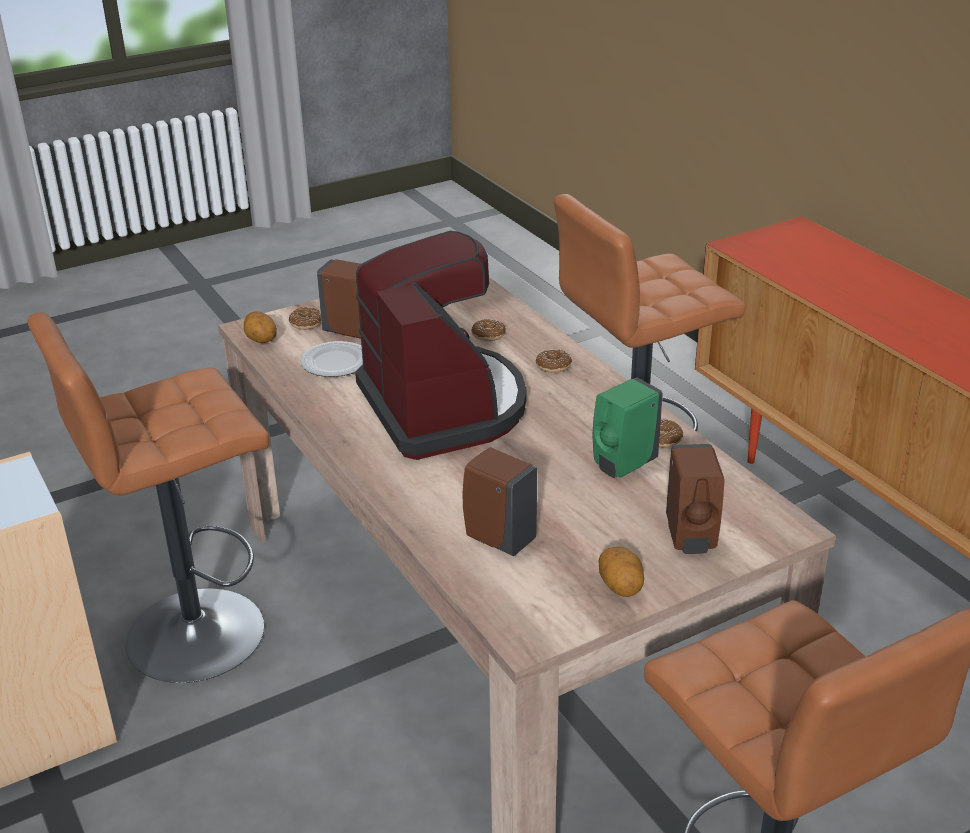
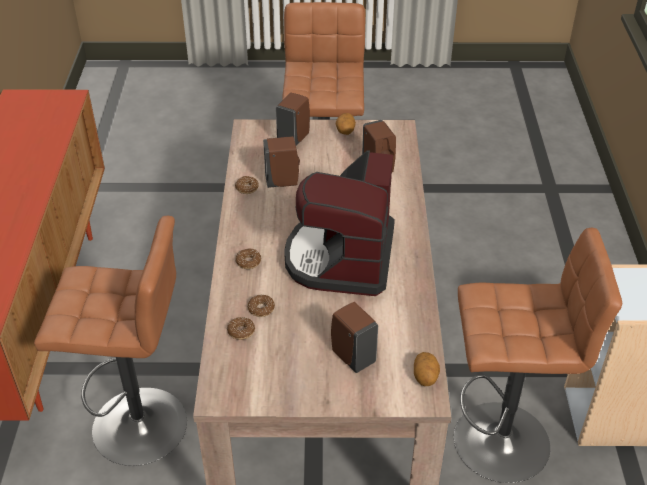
camera: 150 degrees left, 10 degrees up
(306, 323) = (381, 384): donut -> donut (241, 331)
(335, 363) = (384, 326): plate -> none
(623, 465) = (283, 182): green soap dispenser -> brown soap dispenser

